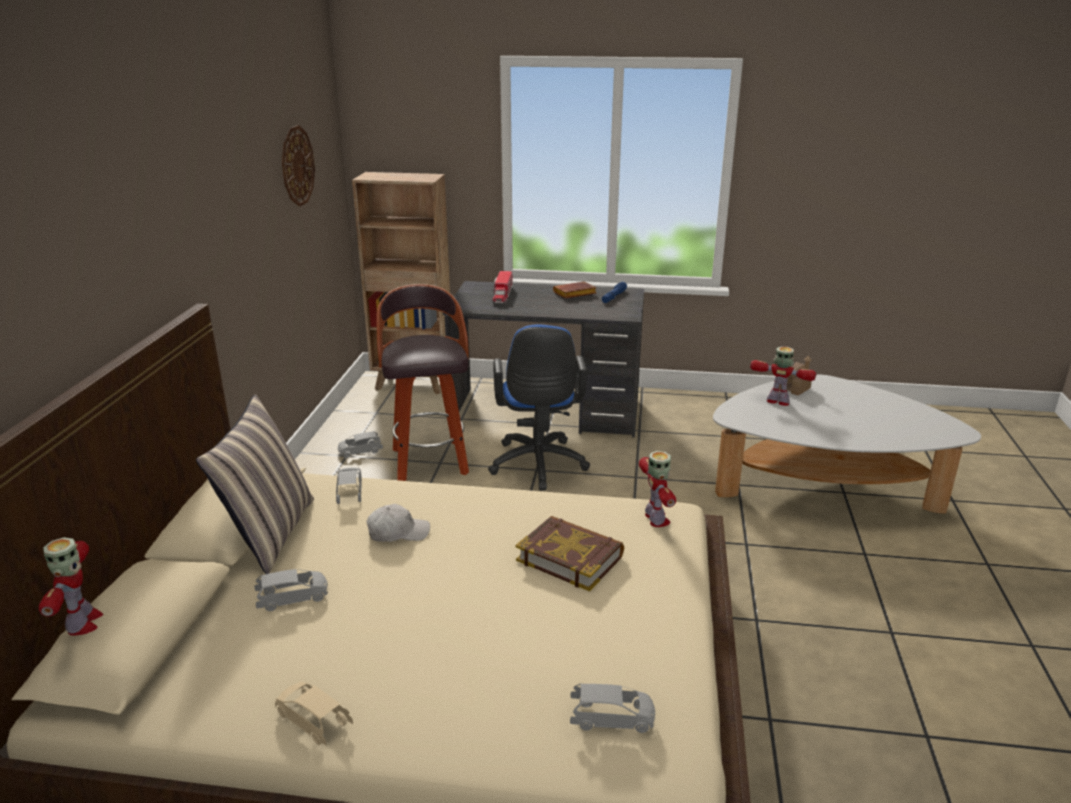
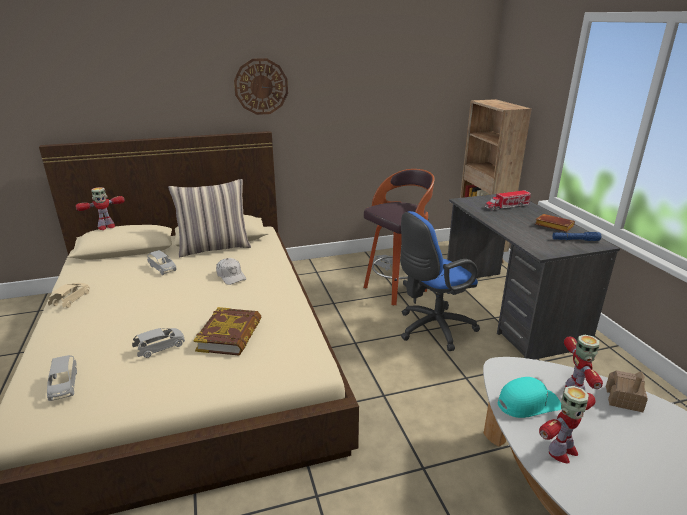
camera: 65 degrees right, 0 degrees up
(297, 166) = (416, 80): wall clock -> wall clock (261, 86)
(349, 492) = (263, 253): grey toy car -> grey toy car (160, 347)
(656, 519) = (298, 360): toy robot -> toy robot (561, 451)
(782, 423) = (528, 403): none -> turquoise cap

